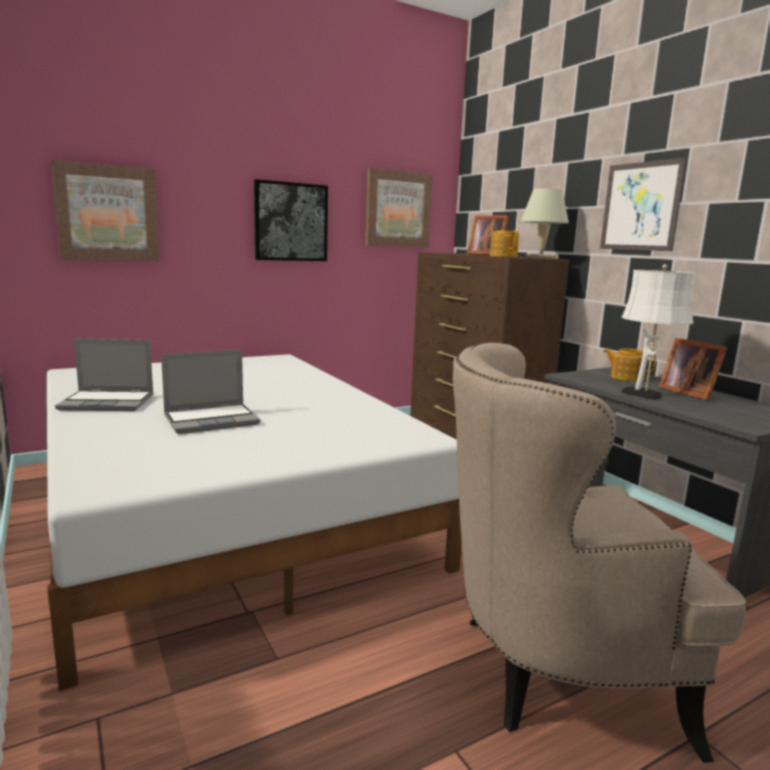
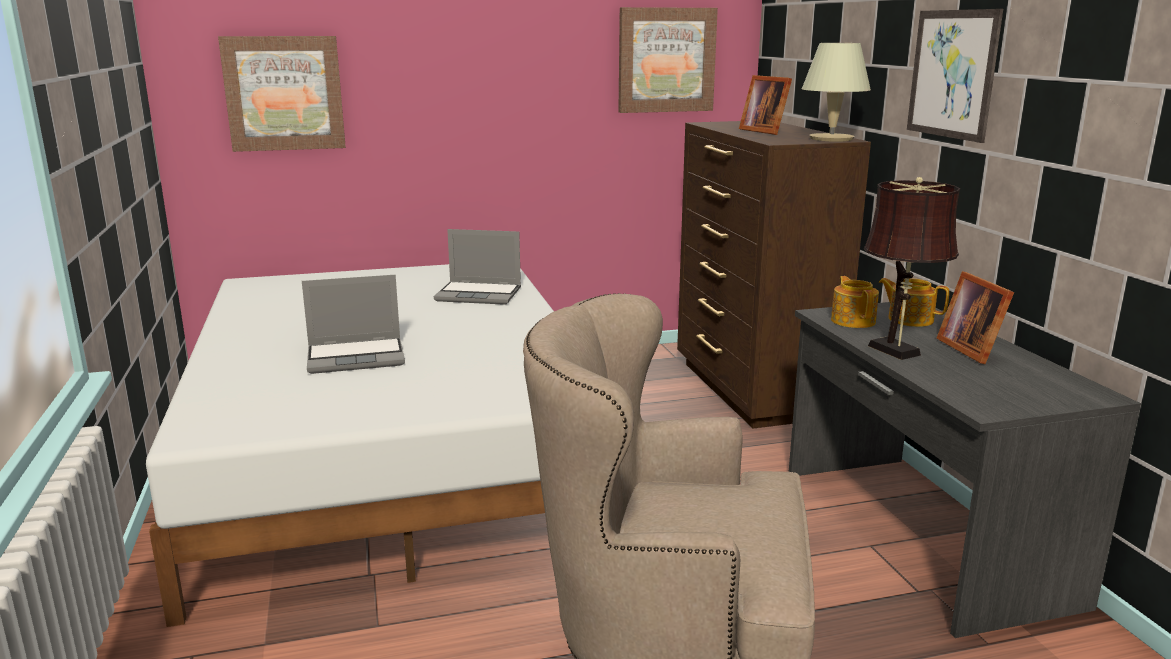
camera: 15 degrees right, 5 degrees up
(109, 402) = (263, 328): laptop -> laptop (480, 294)
(291, 222) = (512, 88): picture -> none
(503, 256) = (772, 139): teapot -> teapot (853, 321)
(644, 396) = (897, 352): white table lamp -> brown table lamp

